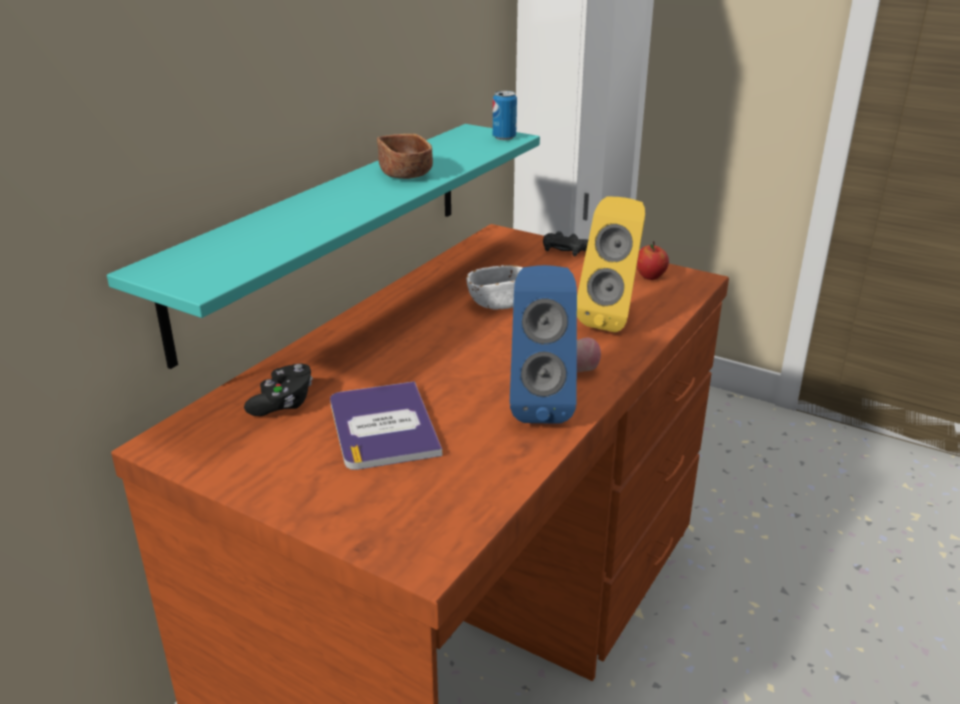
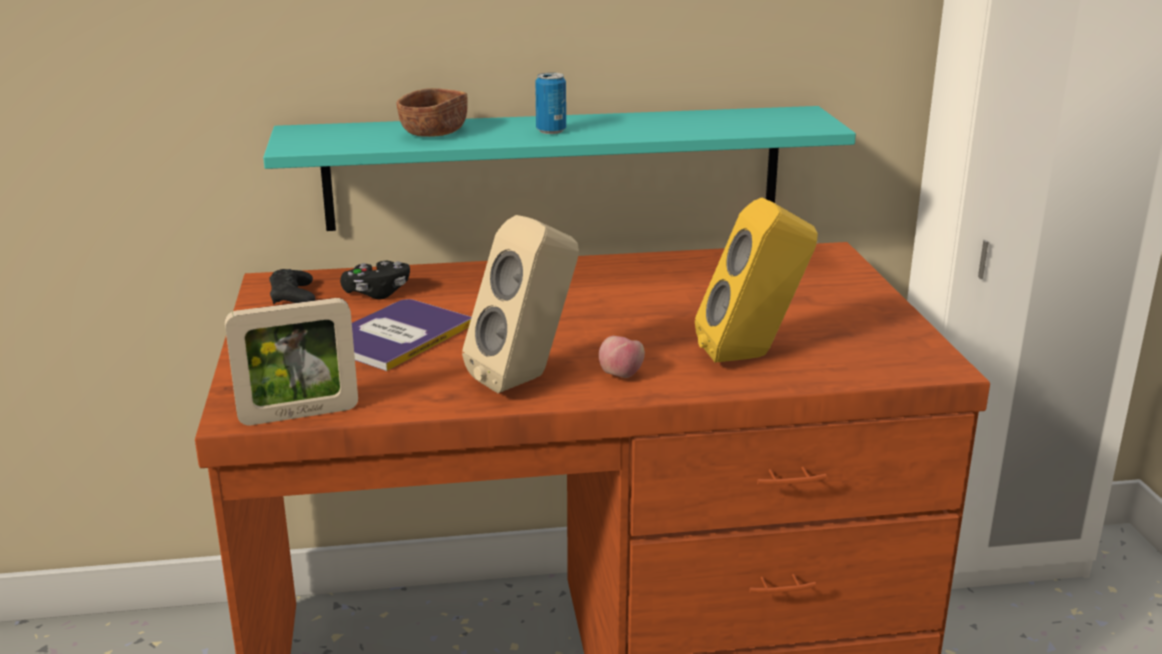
camera: 50 degrees right, 5 degrees down
(405, 173) = (629, 126): brown bowl -> brown bowl (434, 132)
(466, 527) = (299, 414): none -> picture frame
(499, 302) = (685, 301): white bowl -> none
(504, 137) = (811, 124): can -> can (551, 131)
(540, 405) = (527, 380): blue speaker -> beige speaker
(565, 249) = (864, 288): black game controller -> black game controller (293, 296)
(650, 277) = (891, 344): apple -> none

